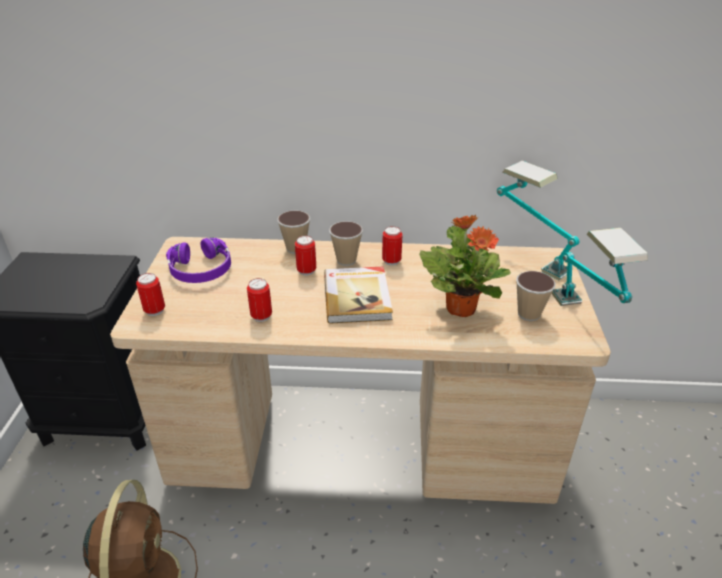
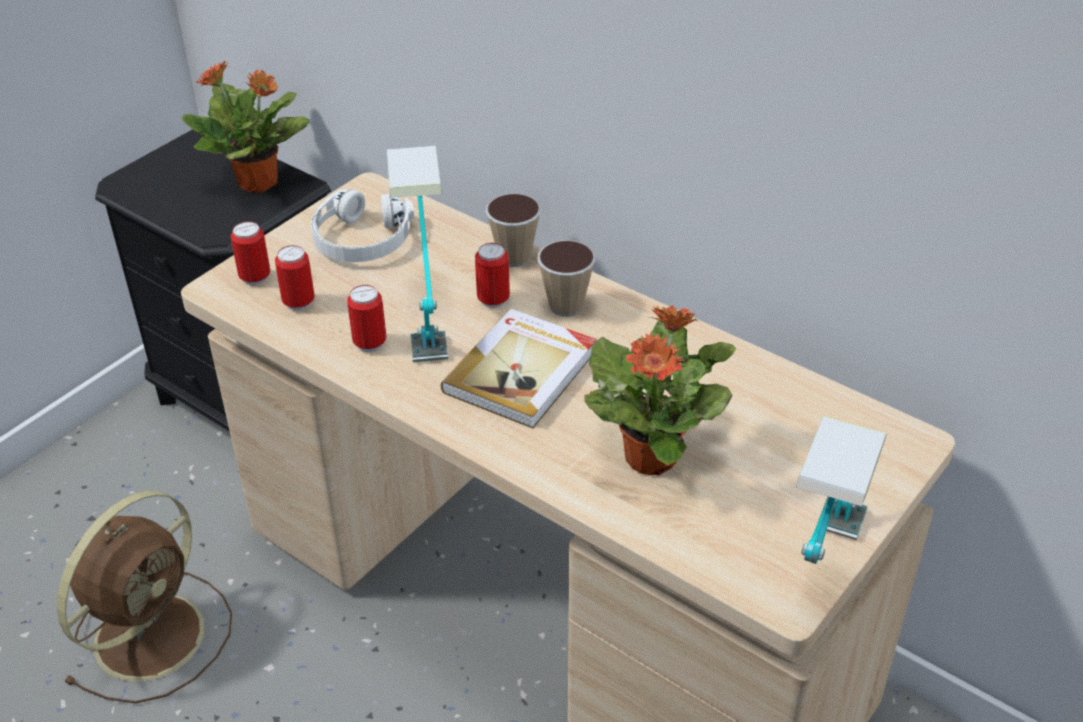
camera: 35 degrees right, 5 degrees up
(92, 269) = (259, 183): none -> potted plant
(201, 269) = (361, 240): purple headphones -> white headphones
(391, 261) = (630, 335): can -> can (299, 303)
(527, 258) = (860, 424): table lamp -> table lamp (425, 312)
(529, 314) = (746, 516): cup -> none

